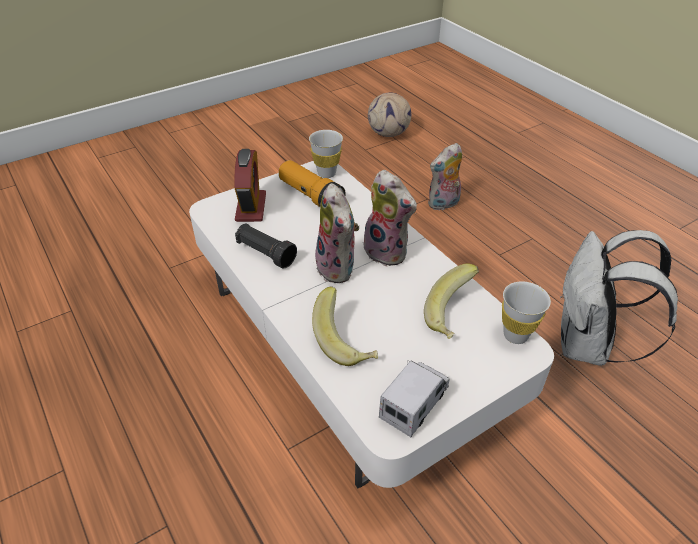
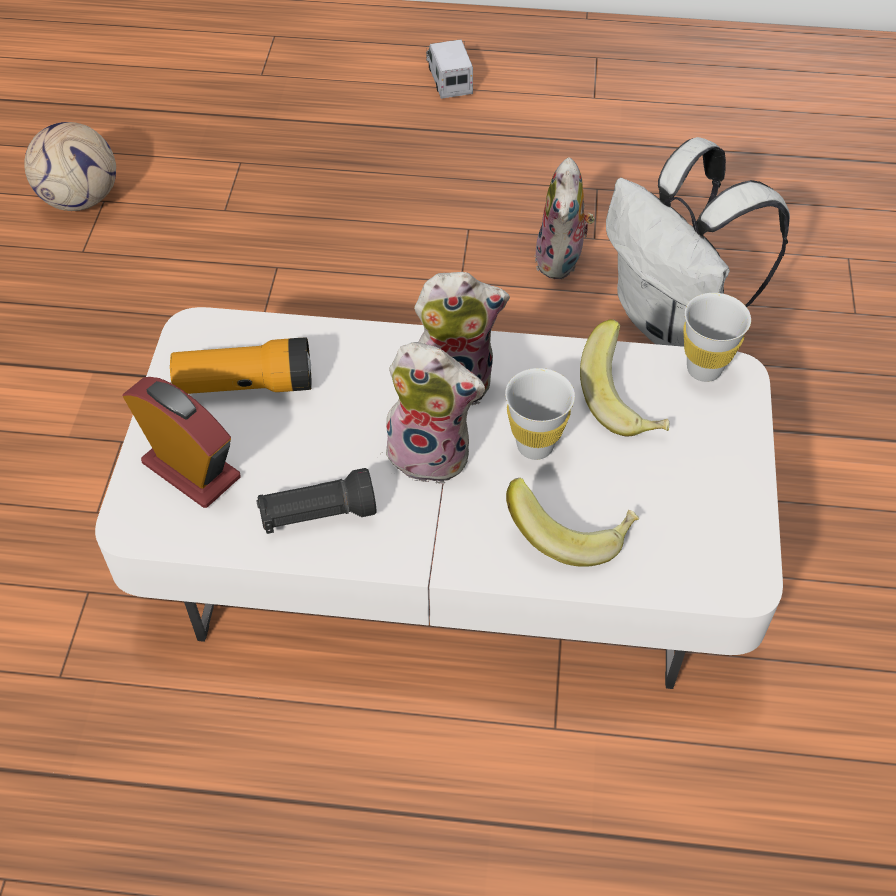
camera: 50 degrees left, 10 degrees up
(326, 173) = (214, 334): white cup -> white cup (535, 446)
(414, 404) = (721, 531): toy truck -> toy truck (449, 79)
(443, 204) = (308, 260): plush toy -> plush toy (561, 261)

